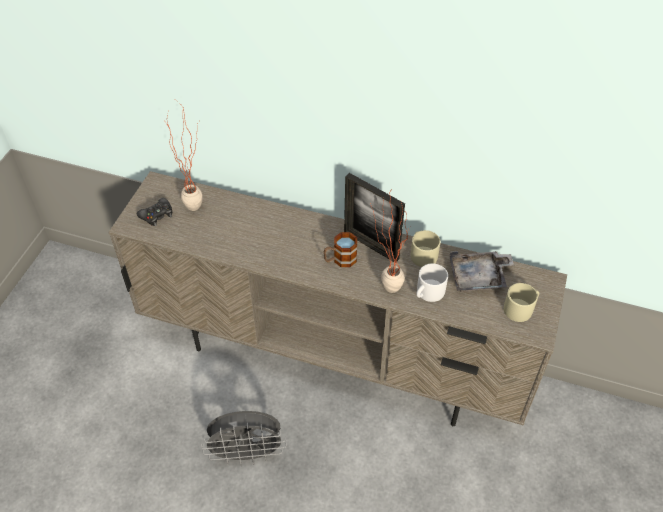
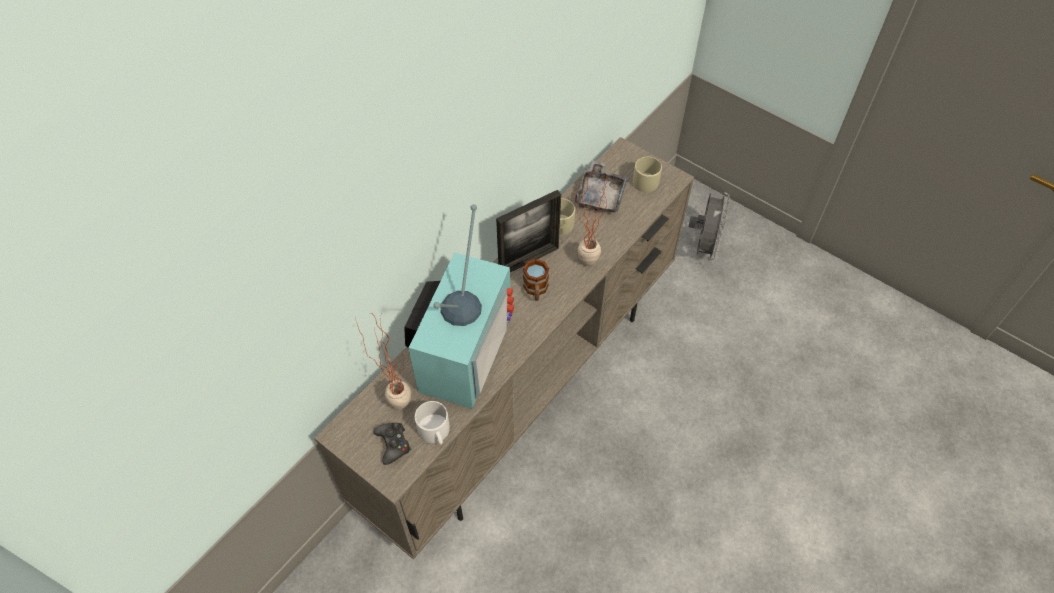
camera: 70 degrees left, 5 degrees up
(247, 454) = (603, 502): grey fan -> grey fan (704, 247)
(257, 228) = (460, 349): none -> television
(428, 292) = (603, 236): white mug -> white mug (435, 432)

